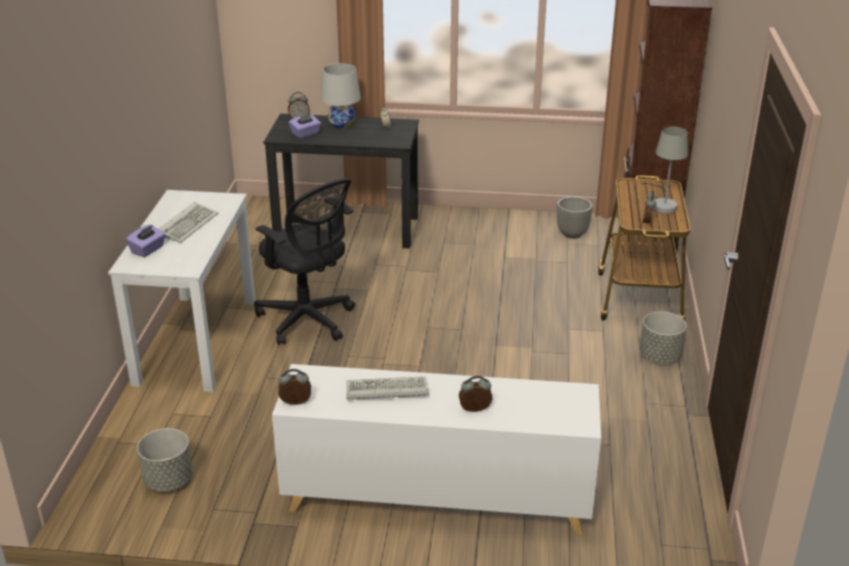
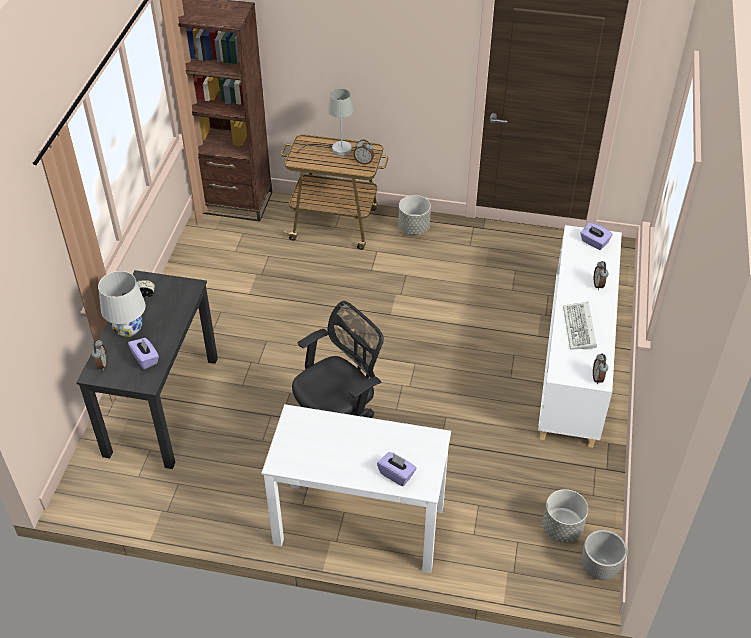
camera: 85 degrees left, 15 degrees up
(188, 224) = (347, 447): keyboard -> none
(567, 409) = (594, 242): none -> purple tissue box
(572, 234) = (220, 246): planter -> planter (599, 569)

